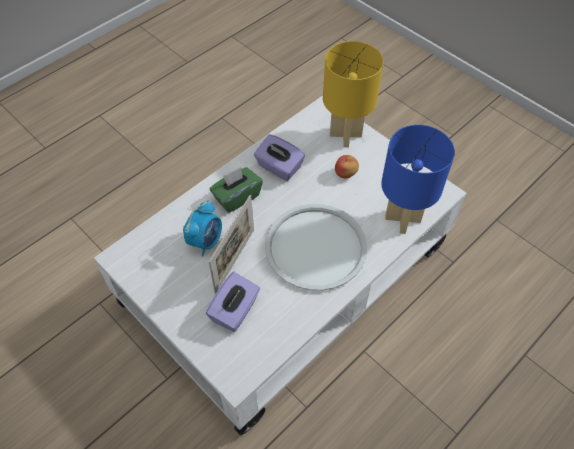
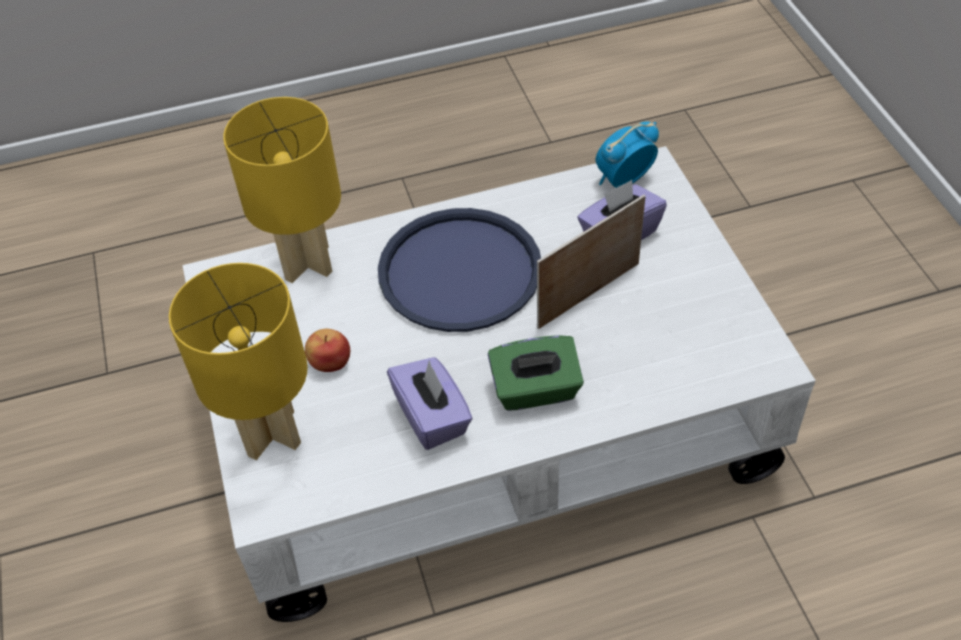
camera: 150 degrees left, 5 degrees down
(206, 241) = (620, 338): alarm clock -> alarm clock (623, 180)
(316, 247) = (459, 271): white tray -> blue tray
(402, 218) = (307, 264): blue table lamp -> yellow table lamp

